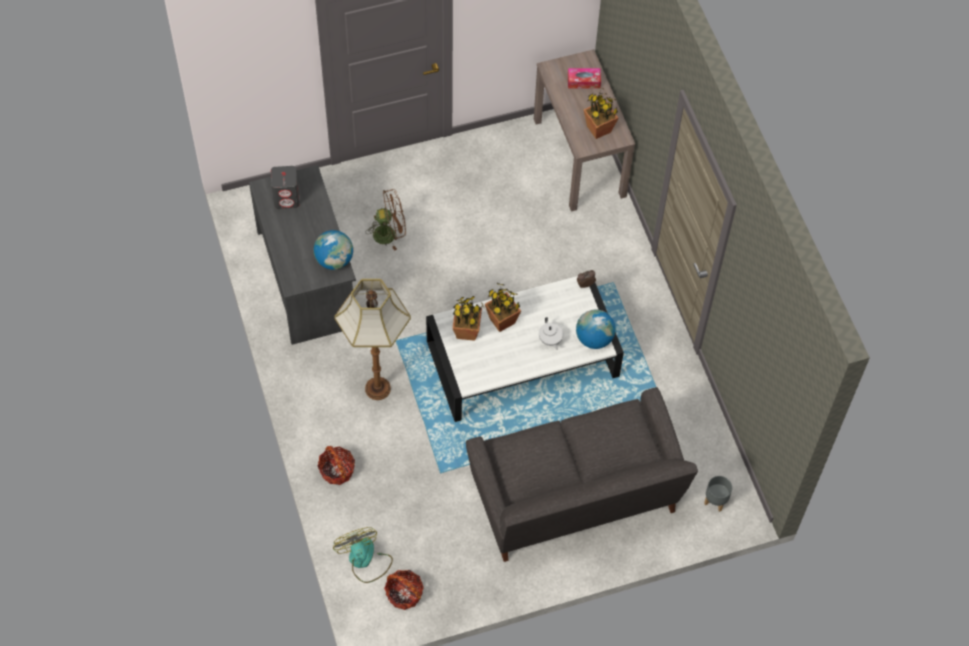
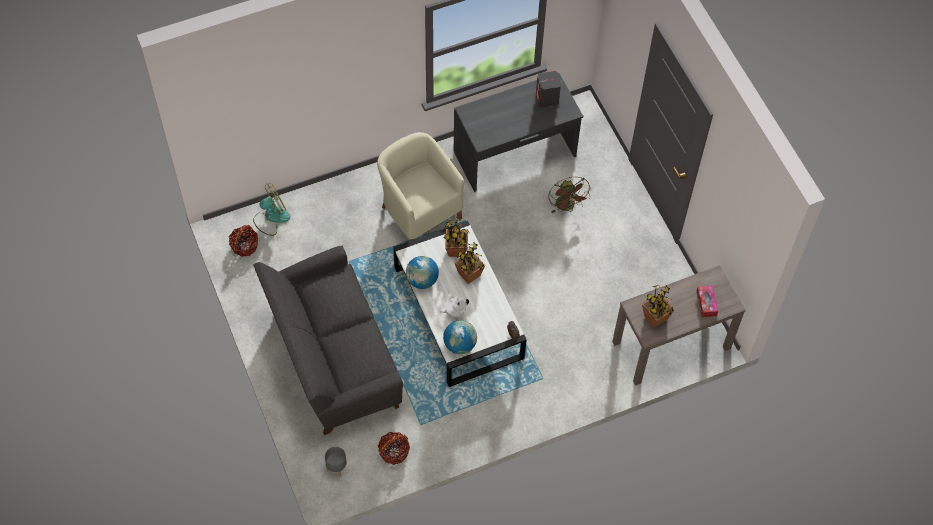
camera: 85 degrees right, 0 degrees up
(334, 260) = (492, 136): globe -> globe (422, 280)
(337, 470) = (345, 192): basket -> basket (394, 452)
(377, 389) = (419, 211): floor lamp -> beige armchair

